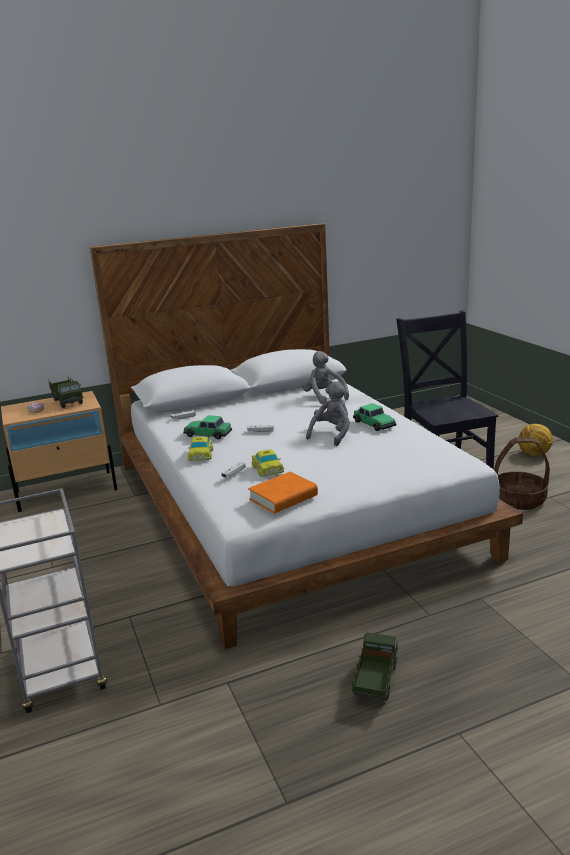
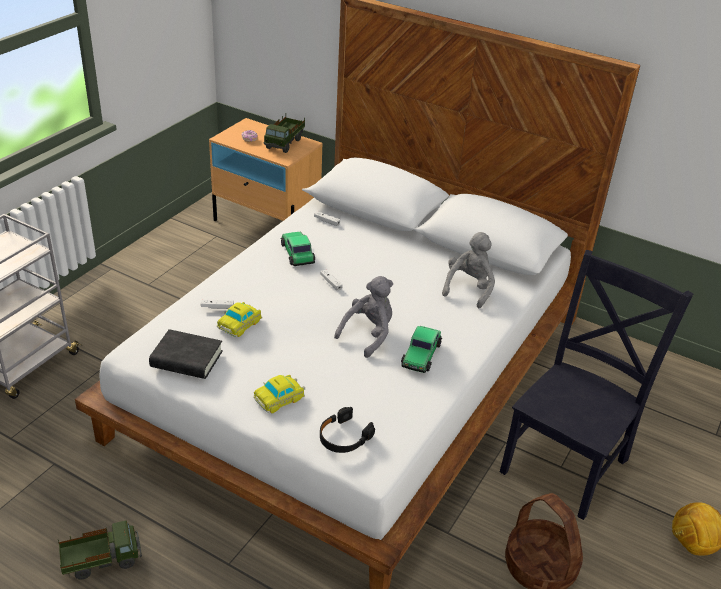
camera: 50 degrees right, 15 degrees up
(201, 454) = (250, 269): toy car -> toy car (280, 397)
(283, 498) = (186, 359): orange book -> black book
(332, 435) = (368, 334): grey plush toy -> grey plush toy turned 45 degrees counterclockwise
(431, 464) = (344, 437): none -> black headphones

